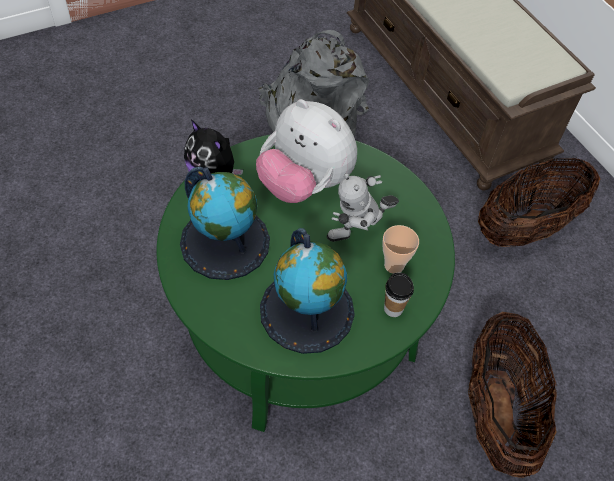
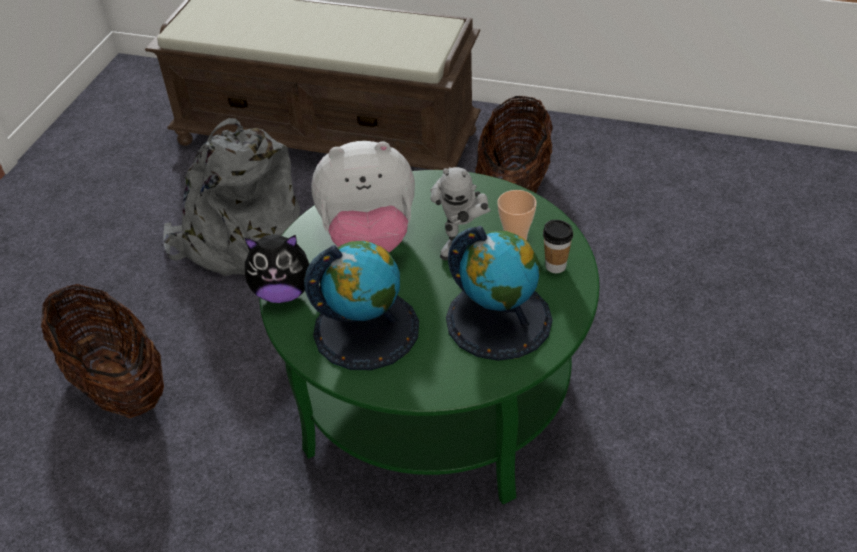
camera: 40 degrees left, 10 degrees down
(497, 412) = (654, 324): basket -> basket (117, 384)

